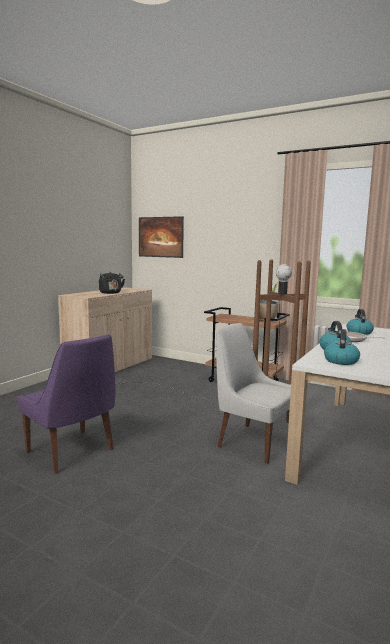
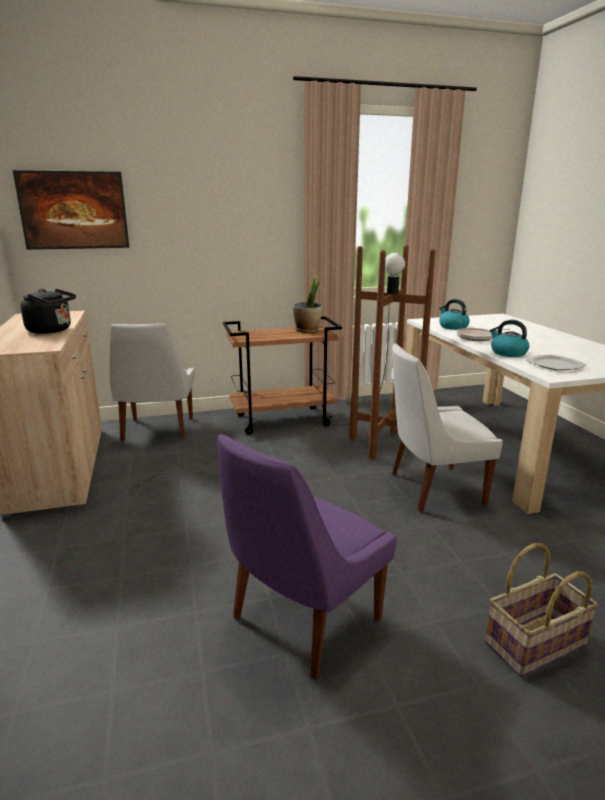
camera: 45 degrees left, 10 degrees up
(72, 452) = (302, 621): purple chair -> purple chair turned 135 degrees clockwise
(135, 521) = (536, 645): none -> basket
(173, 366) = (157, 431): none -> white chair
(341, 361) = (555, 365): kettle -> plate

